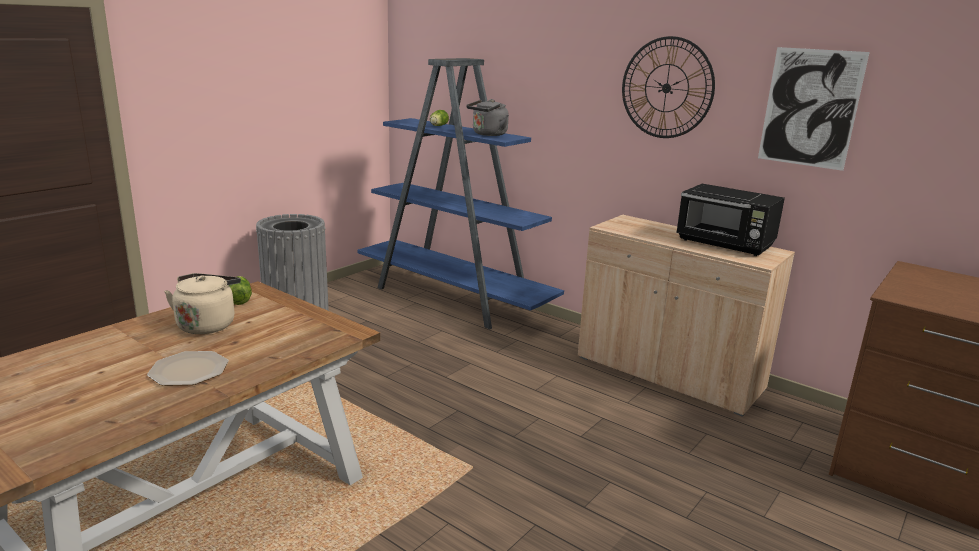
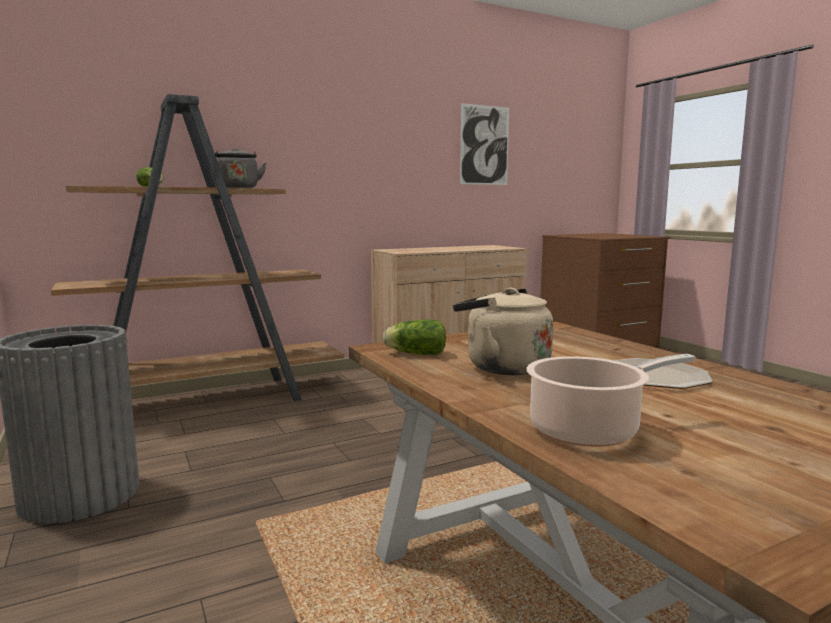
camera: 65 degrees left, 10 degrees down
(79, 352) = (590, 430): none -> cooking pot
(454, 299) = (203, 401): blue bookcase -> brown bookcase
(666, 88) = (389, 135): wall clock -> none
(725, 244) = (469, 247): black microwave -> none

